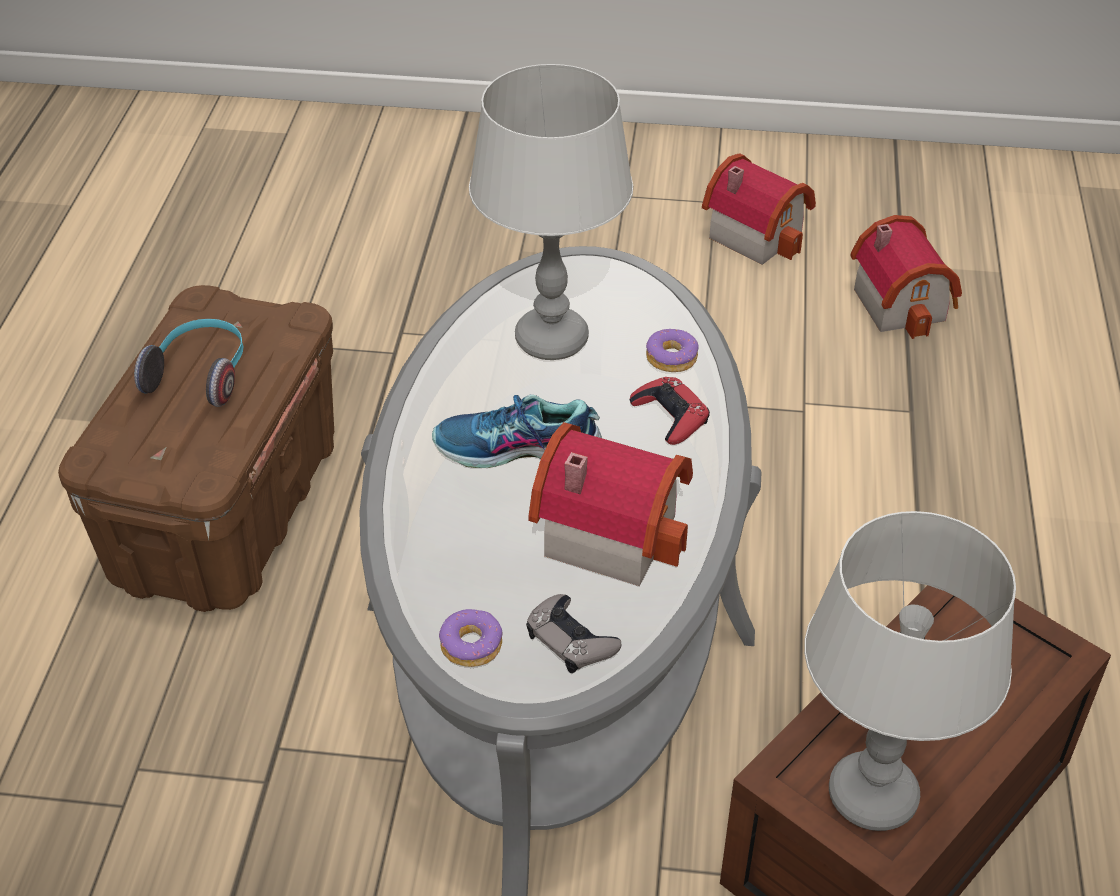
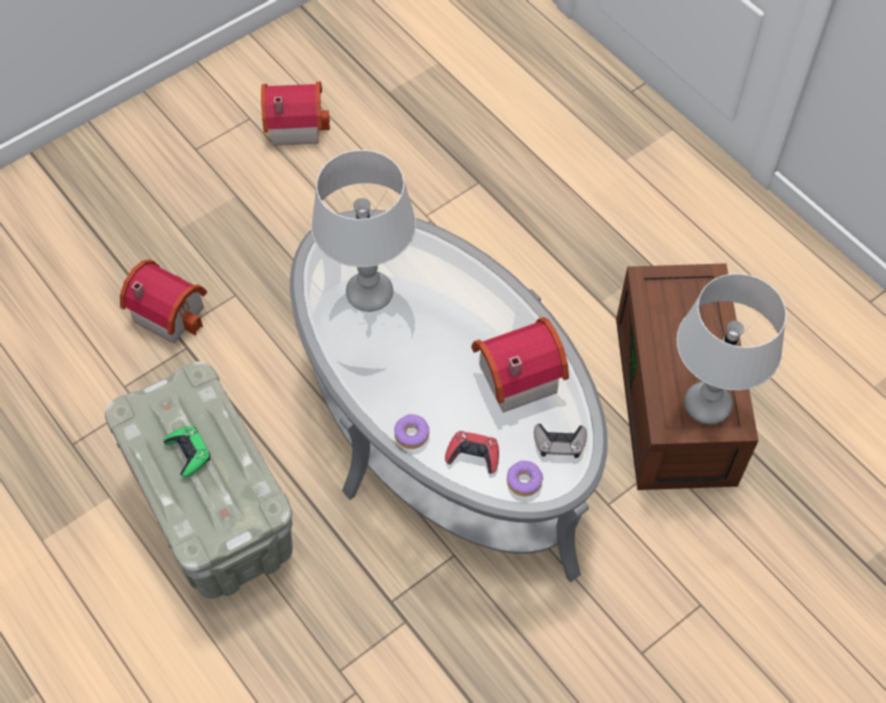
camera: 45 degrees left, 15 degrees up
(201, 375) = (188, 453): headphones -> green game controller
(227, 510) = (212, 509): brown storage box -> grey storage box
(517, 450) = (426, 368): shoe -> none
(670, 416) = (472, 294): red game controller -> red game controller (473, 455)
(672, 358) = (437, 260): donut -> donut (411, 434)
(904, 302) = (412, 116): toy house -> toy house (170, 310)

